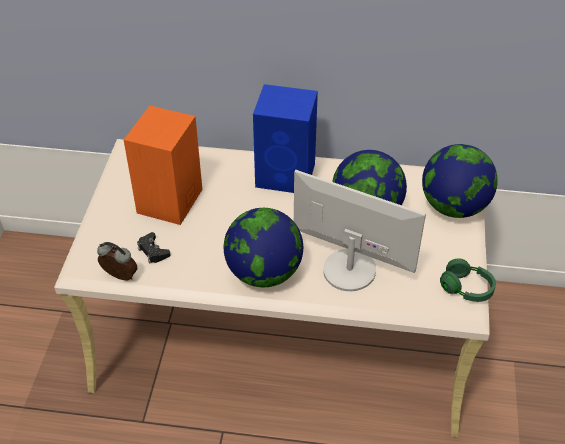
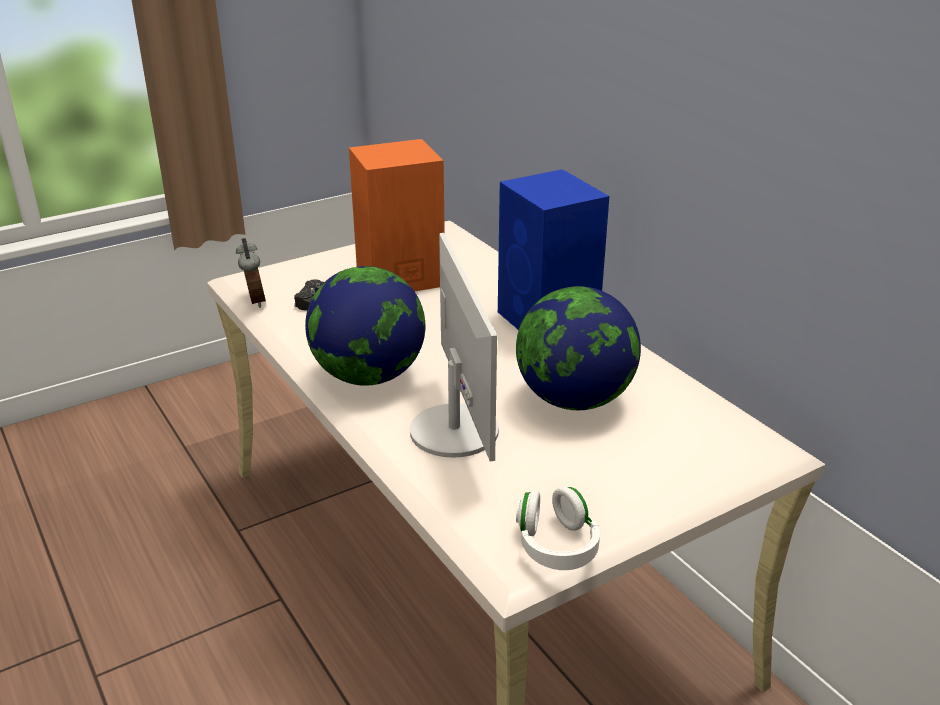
camera: 50 degrees right, 15 degrees down
(454, 207) = (702, 464): globe -> none
(466, 289) = (556, 546): green headphones -> white headphones

